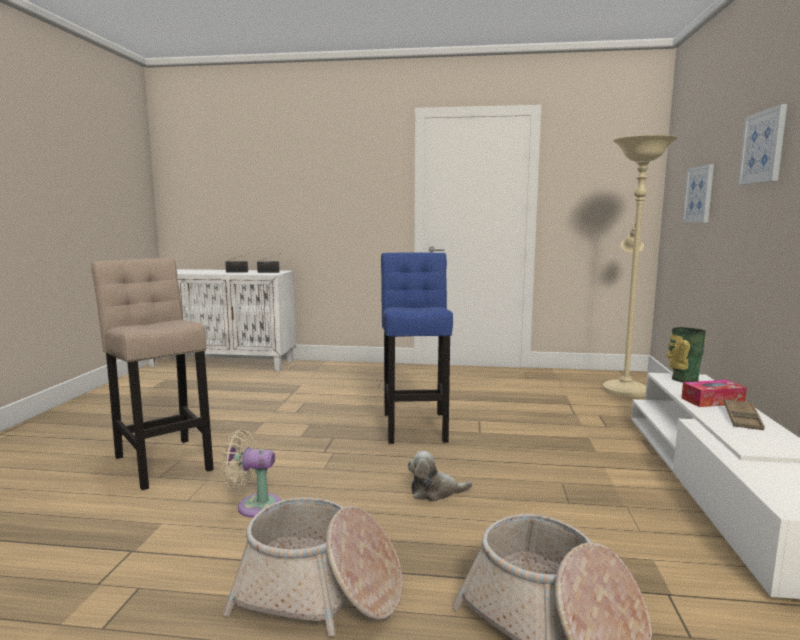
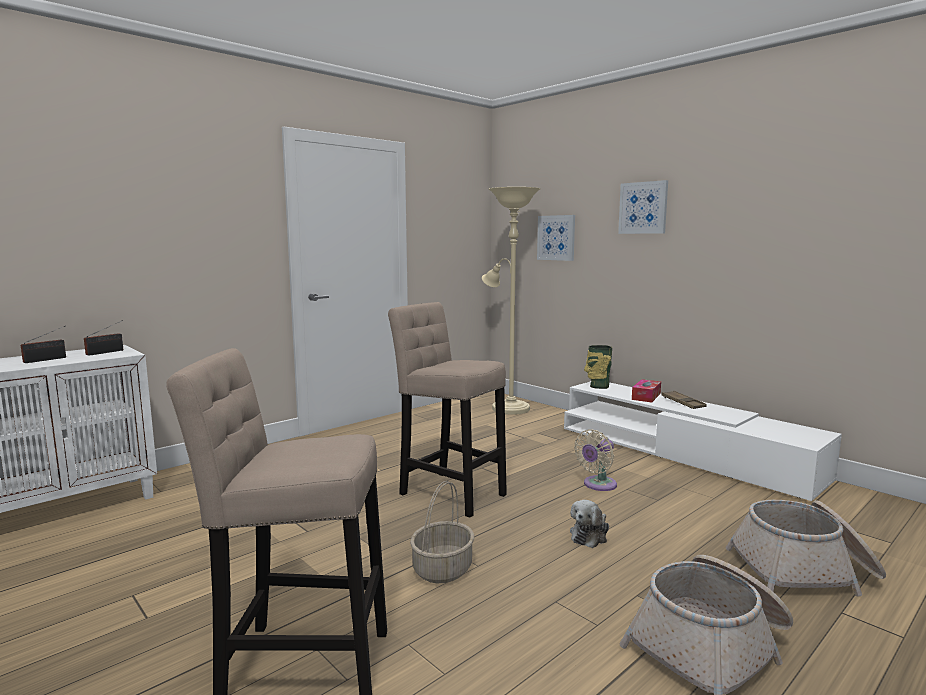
camera: 50 degrees left, 0 degrees up
(254, 506) = (513, 631): beige fan -> beige fan (597, 485)
(304, 460) = (442, 569): none -> basket
(415, 425) = (449, 492): blue stool -> beige stool

